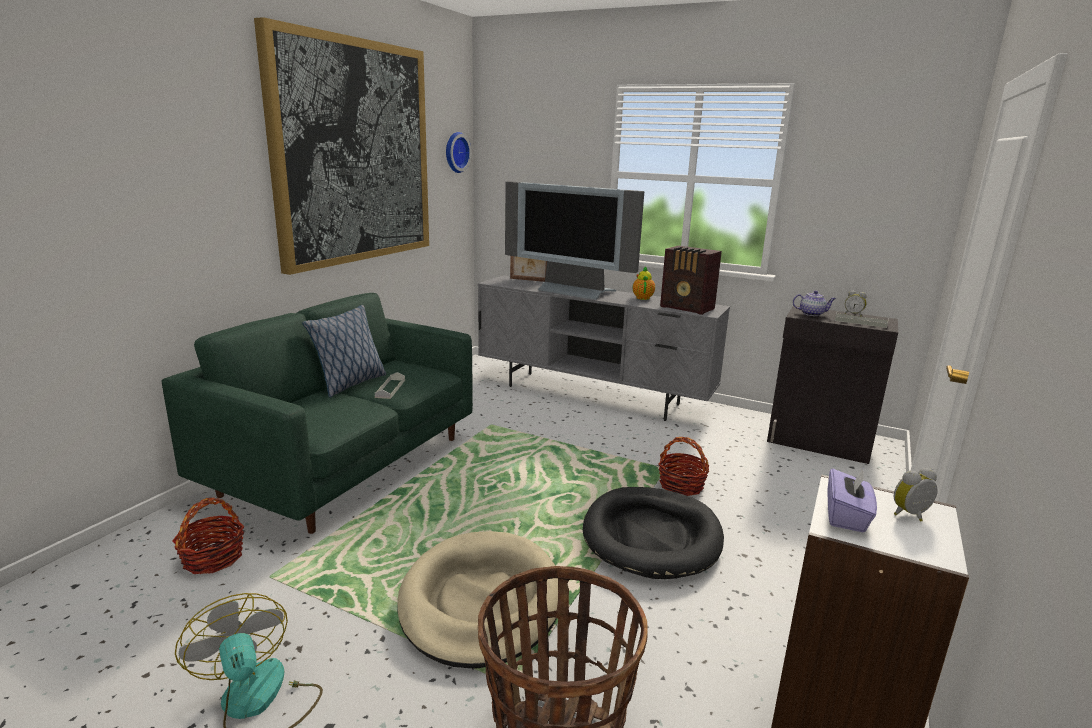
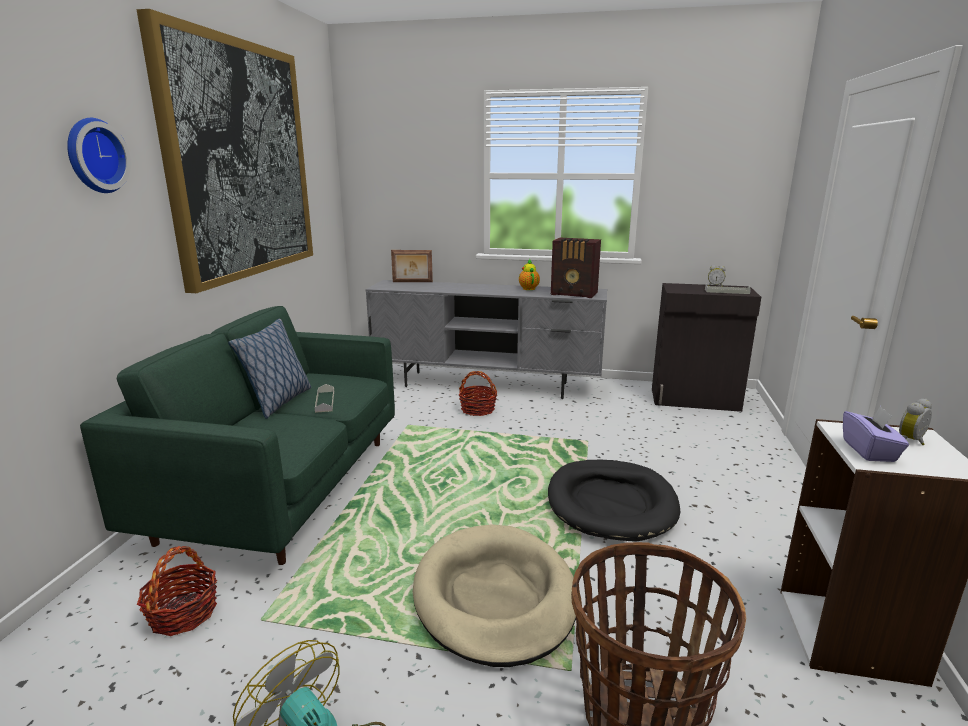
camera: 15 degrees left, 0 degrees up
(455, 152) = (324, 160): wall clock -> wall clock (94, 156)
(575, 292) = (464, 288): television -> none
(681, 485) = (609, 454): basket -> basket (478, 409)
(812, 314) = (684, 288): teapot -> none

